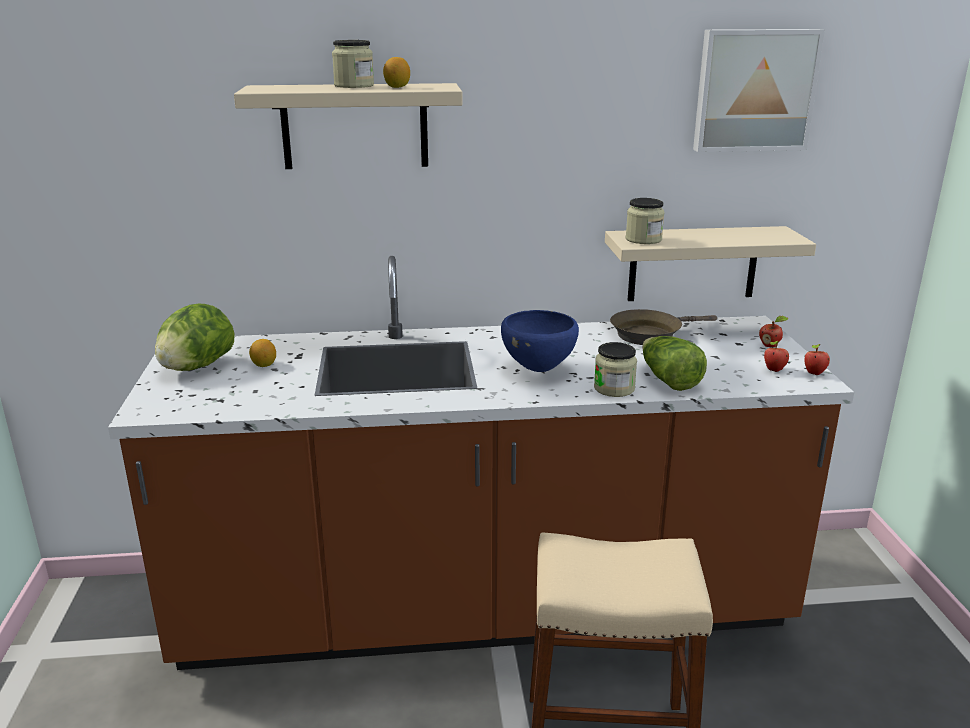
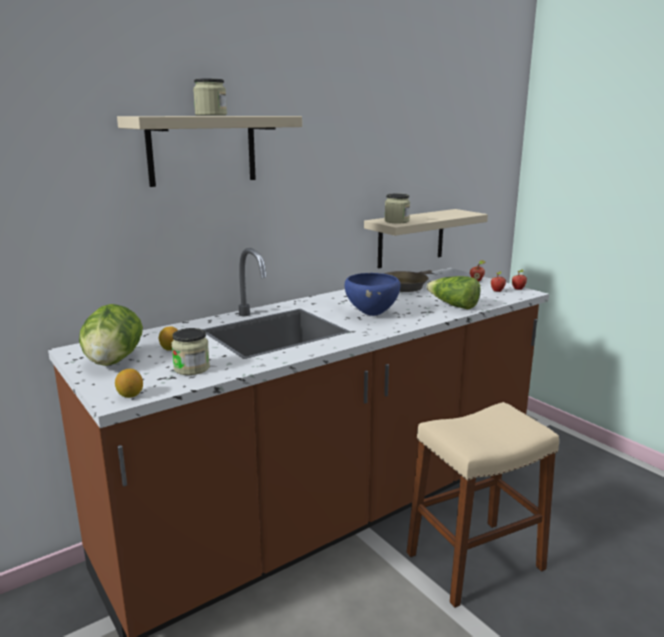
camera: 30 degrees left, 5 degrees down
(397, 87) = (247, 115): lemon -> lemon (130, 395)
(614, 388) = (431, 315): jar -> jar (191, 368)
(754, 90) = (437, 122): picture -> none

